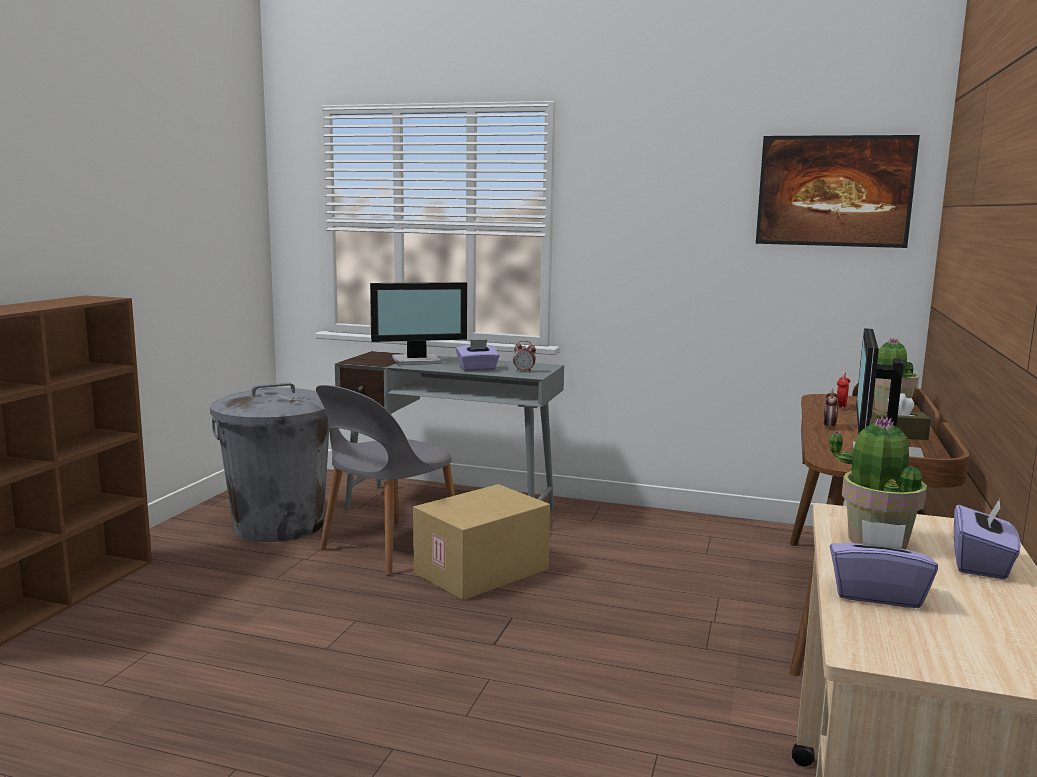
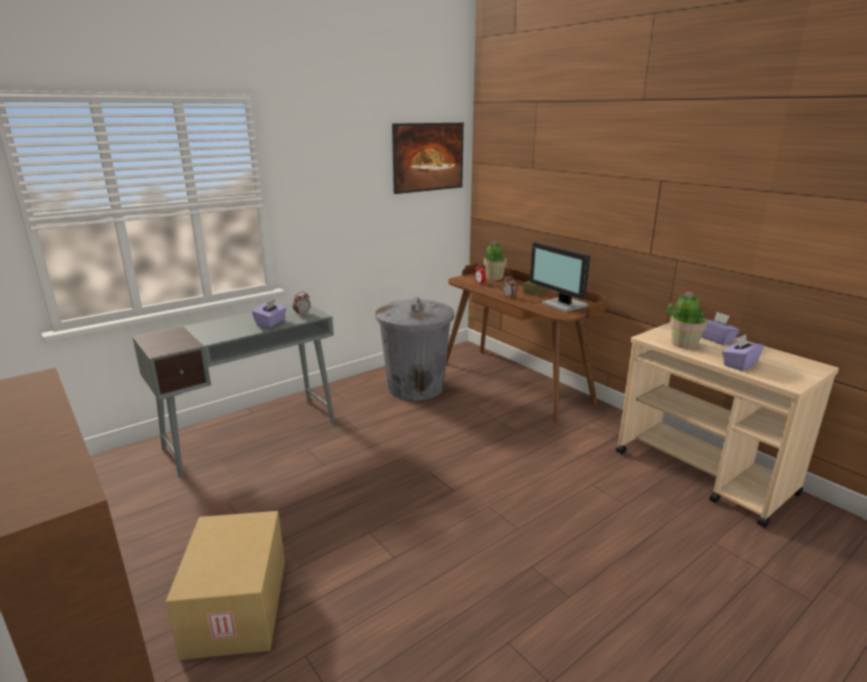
camera: 55 degrees left, 10 degrees up
(279, 525) = (159, 519): grey trash can -> grey trash can (416, 387)
(388, 547) = (277, 481): grey chair -> none
(418, 360) = (206, 331): monitor -> none
(482, 572) = (361, 460): cardboard box -> cardboard box (239, 607)

